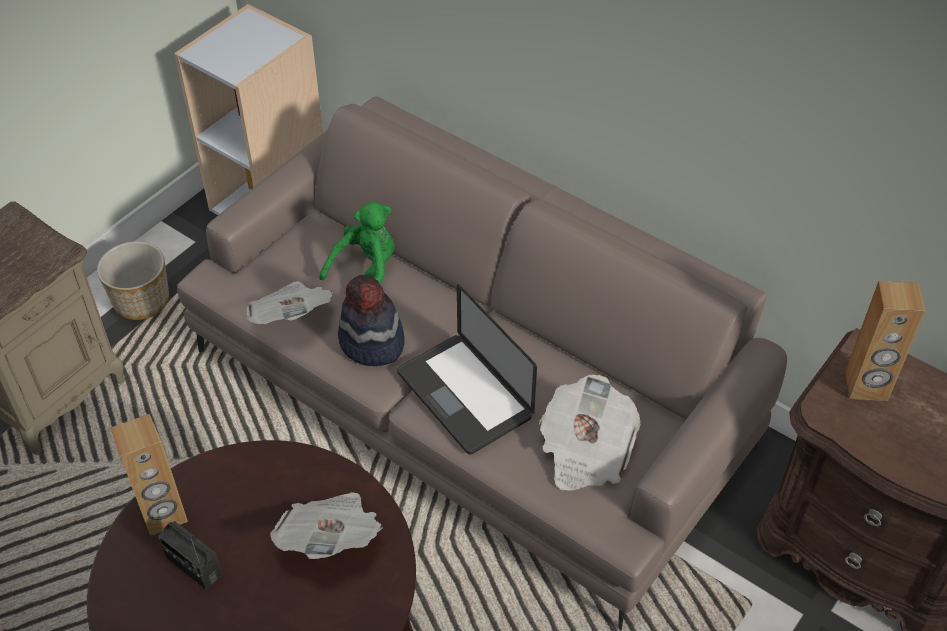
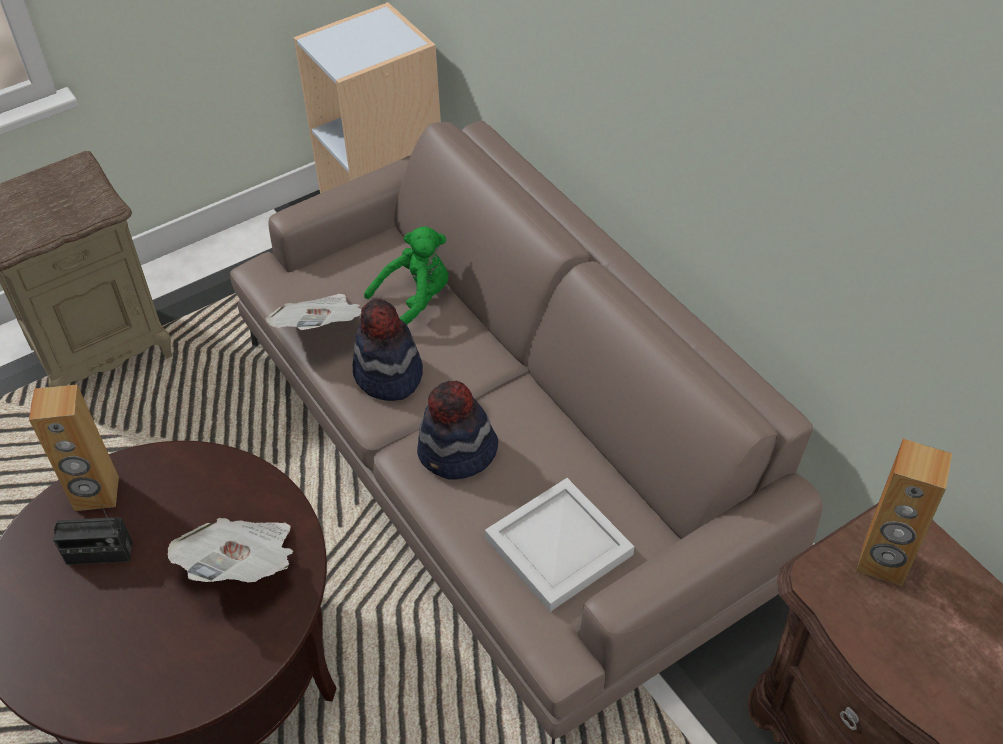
camera: 20 degrees right, 0 degrees up
(142, 300) = (222, 282): planter -> none
(193, 566) = (99, 553): radio -> radio turned 60 degrees counterclockwise
(464, 395) = (457, 453): laptop -> hat
(585, 451) = (558, 548): newspaper -> white tray

